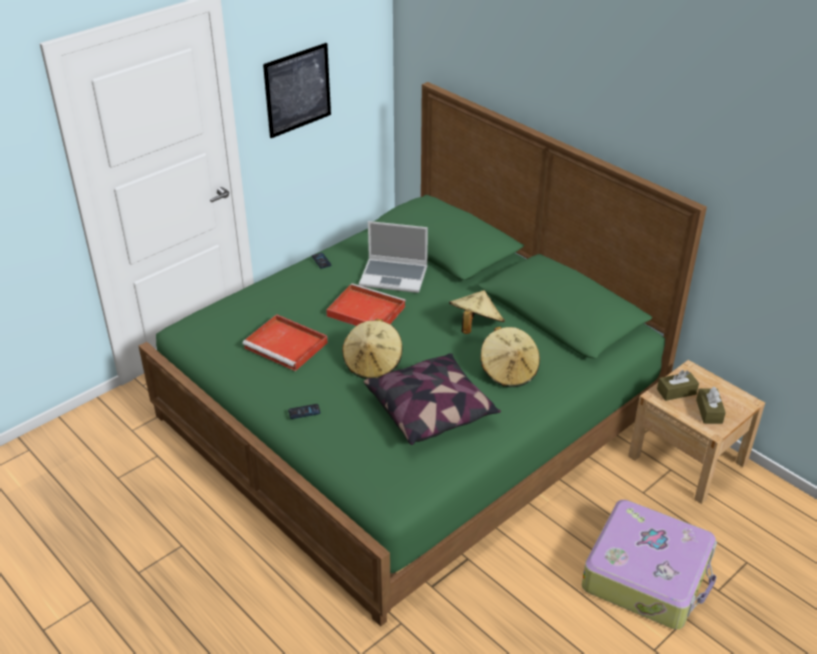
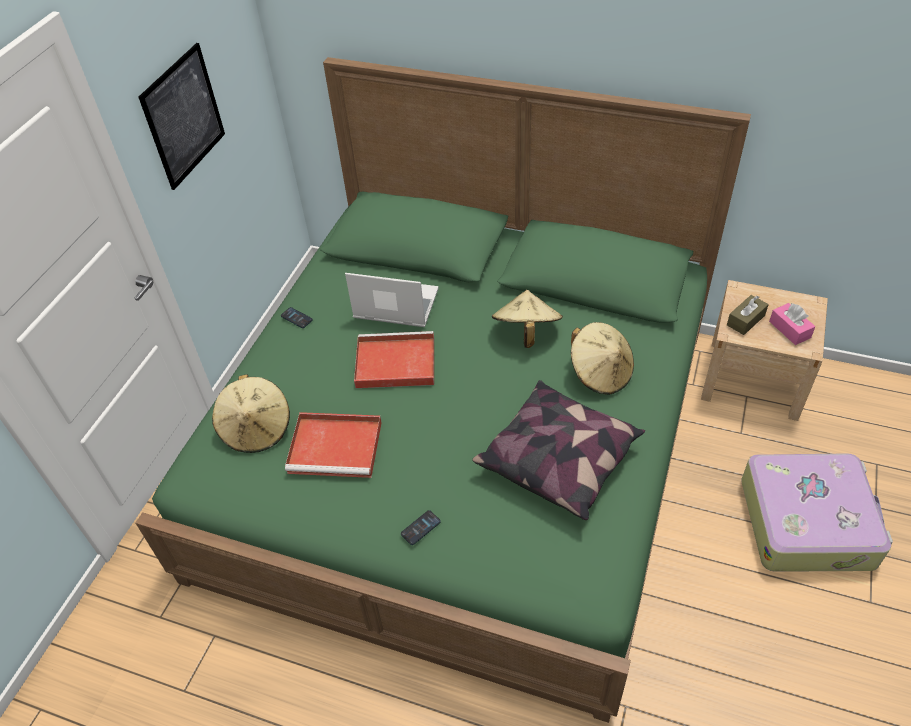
camera: 25 degrees left, 10 degrees up
(373, 364) = (453, 428): beige hat -> beige hat (256, 429)
(394, 276) = (395, 305): laptop -> laptop turned 150 degrees counterclockwise
(709, 411) = (789, 329): brown tissue box -> pink tissue box

